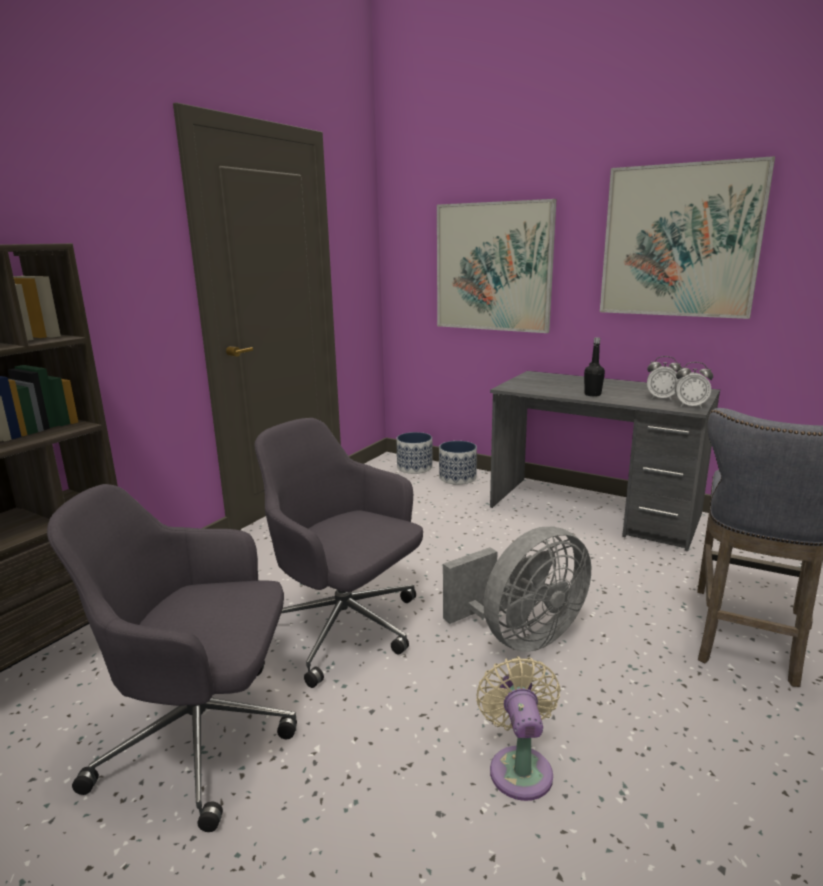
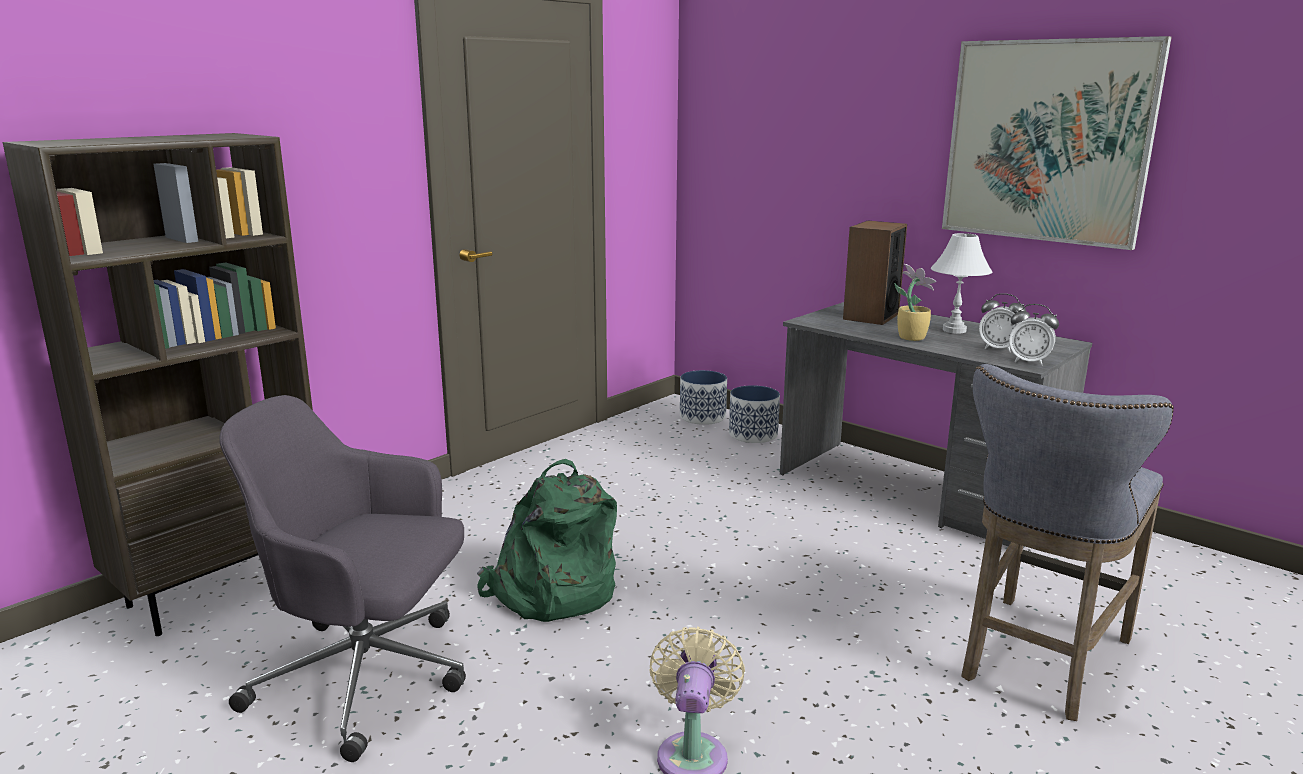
camera: 10 degrees right, 0 degrees up
(345, 628) = (551, 592): grey office chair -> green backpack
(493, 267) = (813, 161): picture -> none
(521, 636) = (753, 625): grey fan -> none
(551, 381) = (870, 316): none -> speaker
(592, 394) = (911, 337): black bottle -> potted plant
(618, 387) = (954, 330): none -> white table lamp

